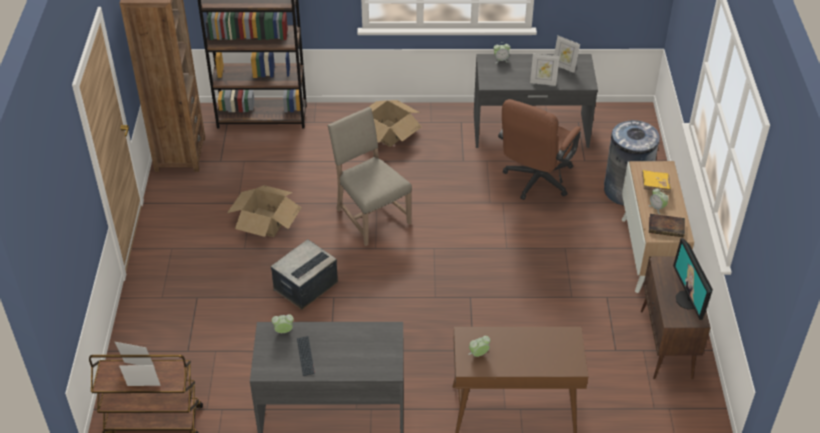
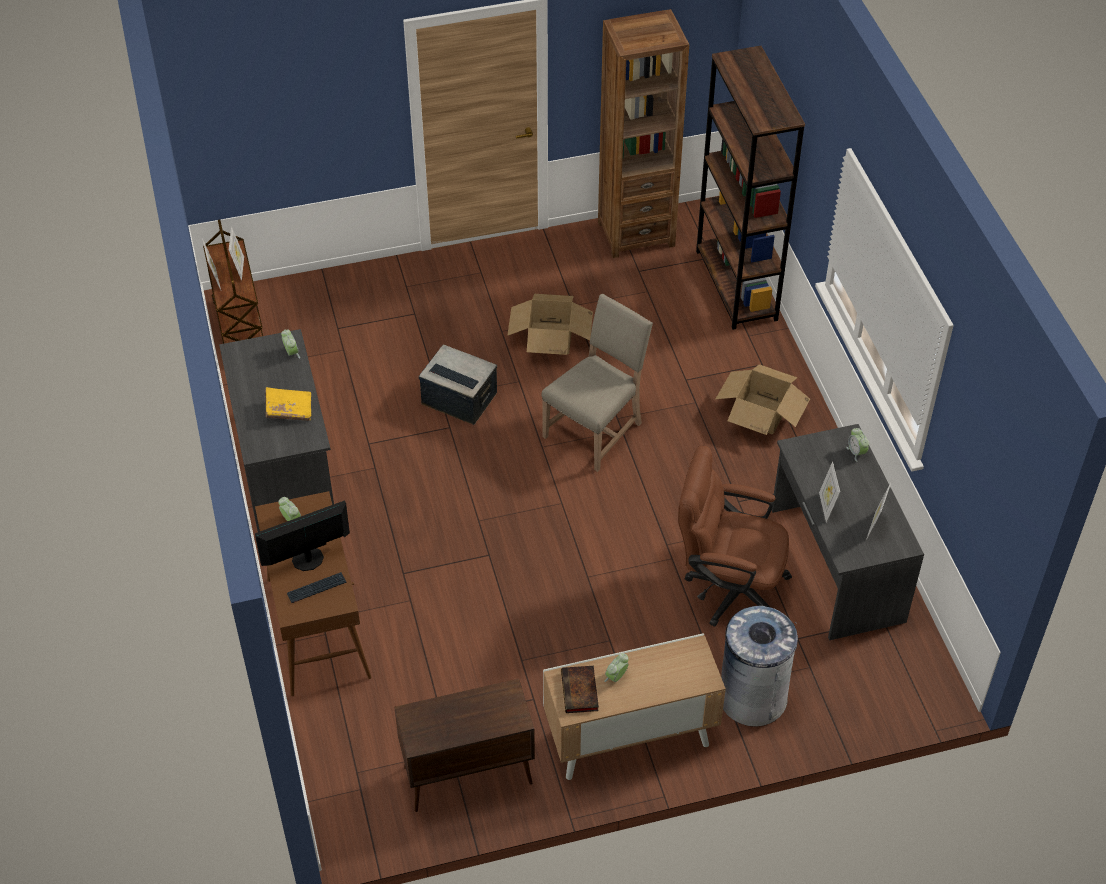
camera: 75 degrees right, 5 degrees up
(305, 356) = (261, 378): keyboard -> keyboard (316, 588)
(655, 186) = (660, 670): yellow book -> yellow book (289, 410)
(687, 300) = (449, 728): monitor -> monitor (308, 559)

